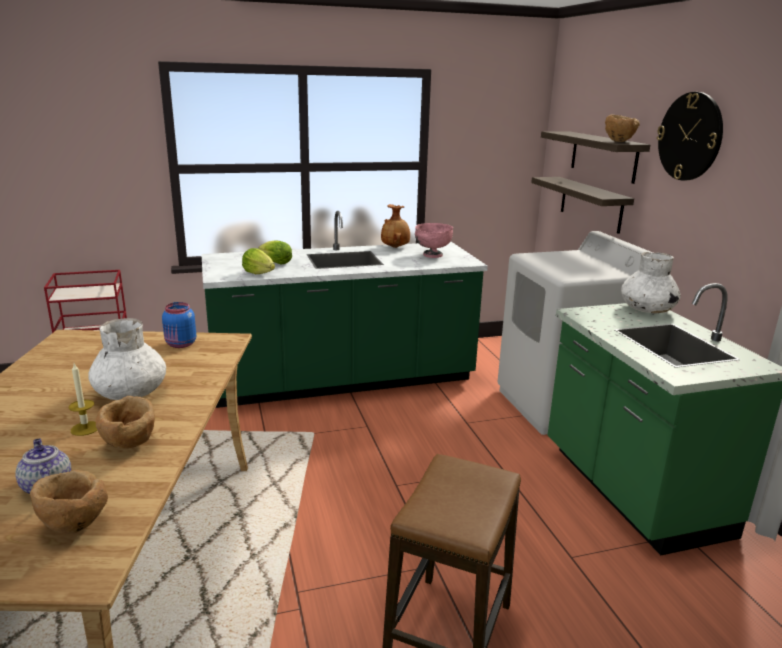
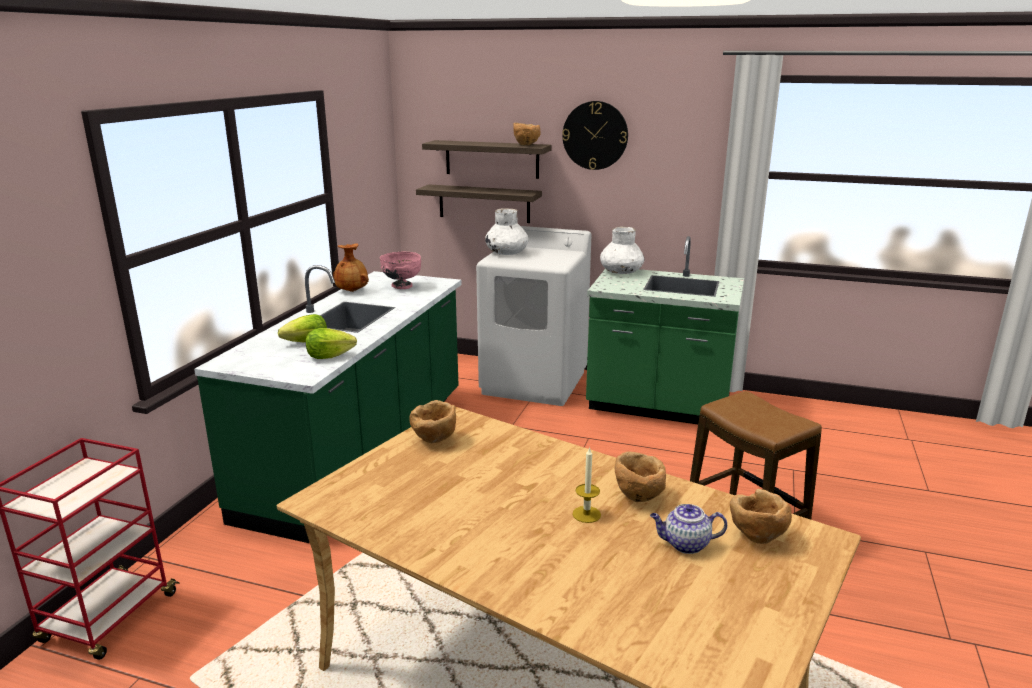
camera: 55 degrees left, 0 degrees up
(131, 392) = (528, 482): white vase -> white vase (506, 253)
(181, 344) = (434, 440): blue jar -> brown bowl

